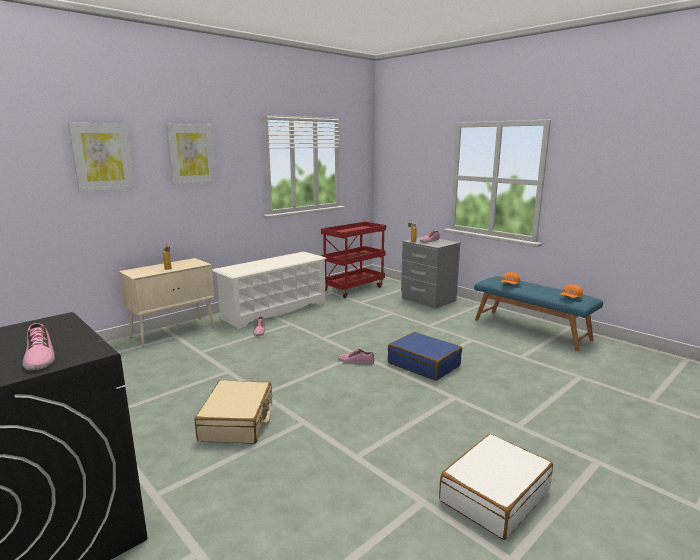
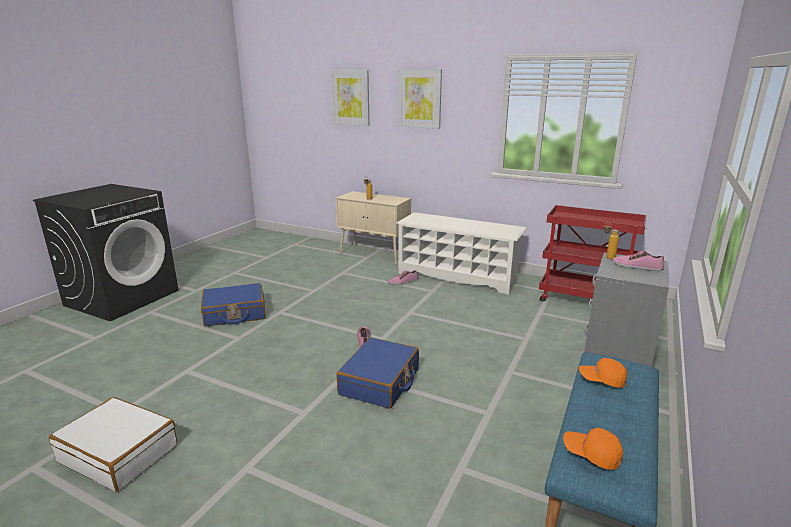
camera: 70 degrees right, 5 degrees up
(38, 357) = (86, 200): shoe -> none
(237, 422) = (235, 313): beige suitcase -> blue suitcase

